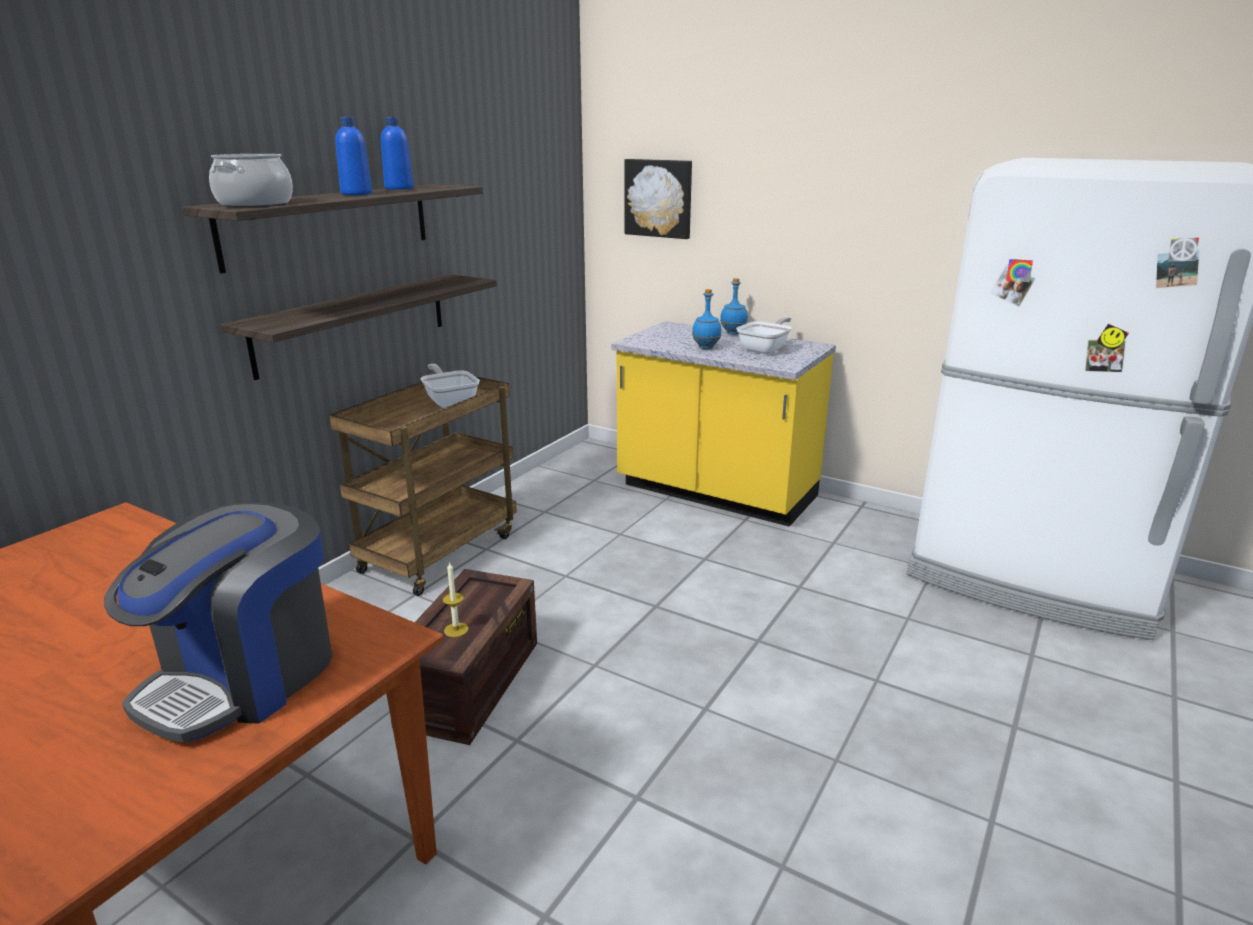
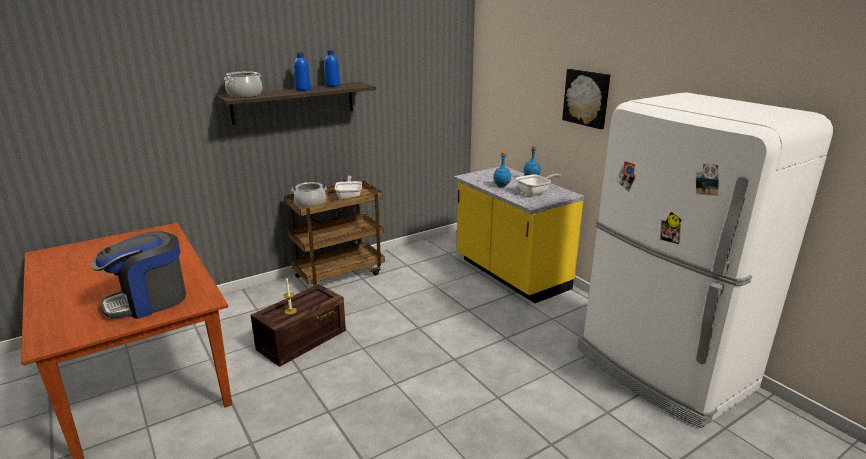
camera: 25 degrees right, 0 degrees up
(354, 323) = (305, 151): shelf -> none
(389, 423) = (310, 204): none -> cooking pot
(659, 198) = (505, 92): picture -> picture (587, 98)

